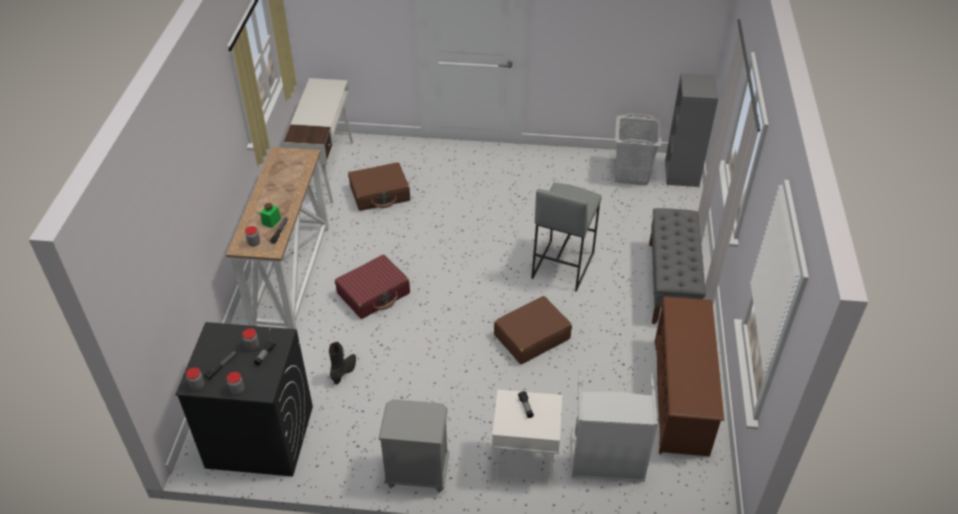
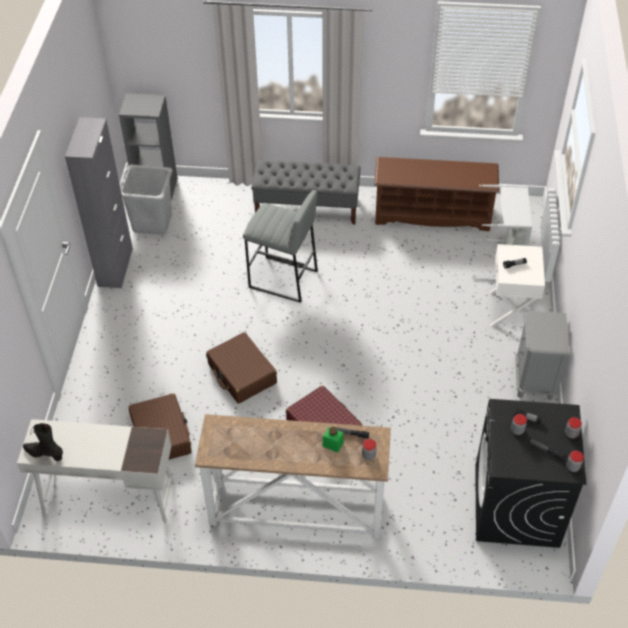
camera: 90 degrees left, 5 degrees up
(345, 372) = (430, 444): black boot -> black boot (44, 454)
(531, 337) = (375, 303): brown suitcase -> brown suitcase (242, 374)
(570, 155) = (115, 267): none -> grey cabinet

